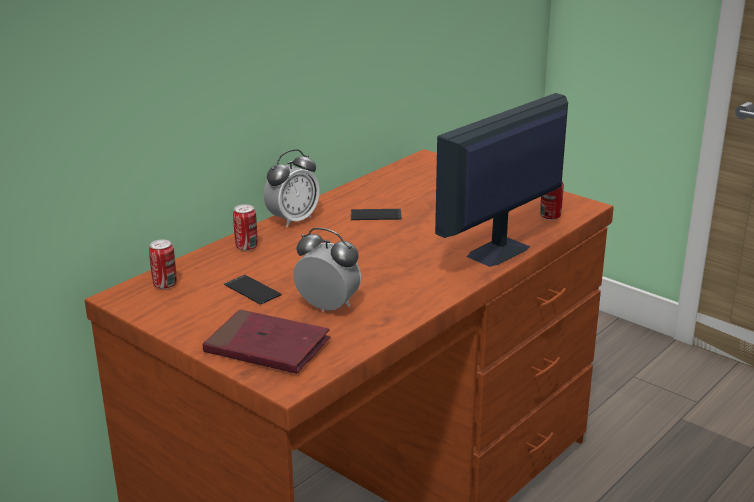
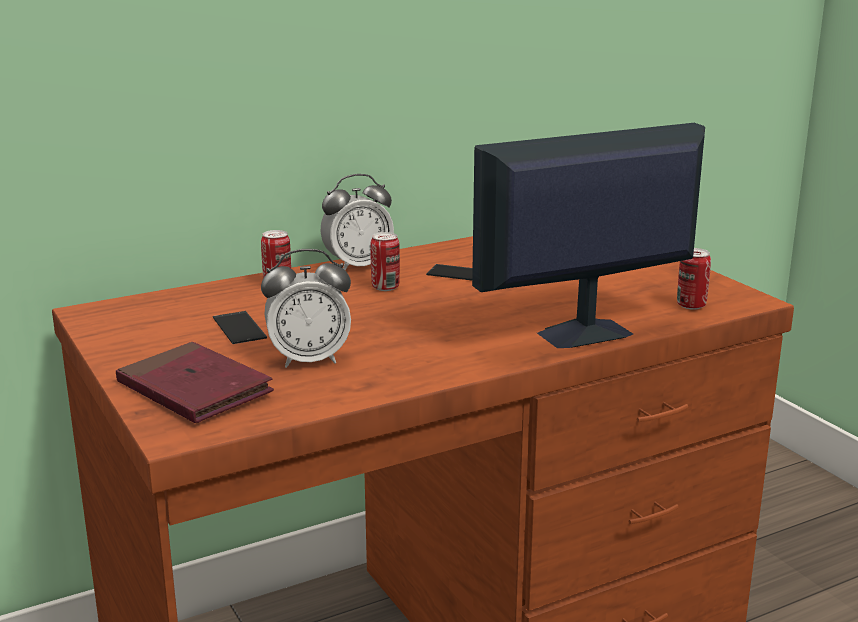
camera: 20 degrees right, 5 degrees down
(165, 285) = (149, 308): can -> can (385, 287)
(328, 307) = (309, 359): alarm clock -> alarm clock turned 120 degrees clockwise

